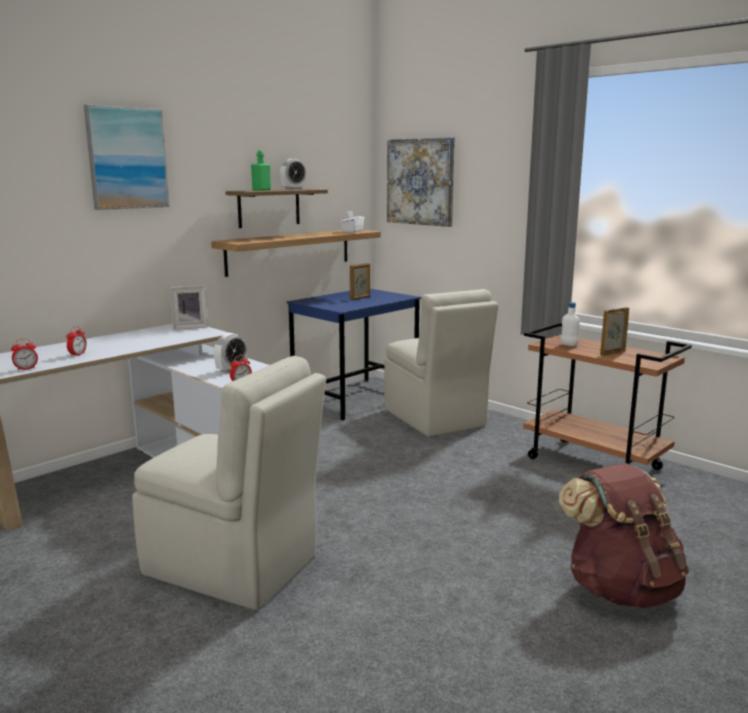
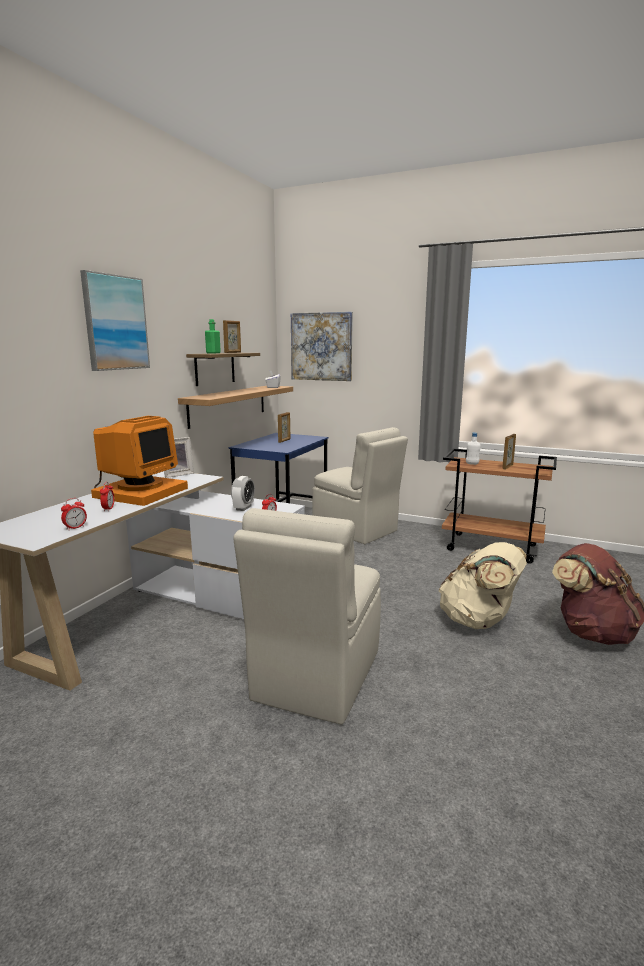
camera: 20 degrees left, 0 degrees up
(128, 341) = (140, 492): none -> monitor
(234, 566) = (315, 677): beige chair -> beige chair turned 105 degrees clockwise
(293, 189) = (233, 352): alarm clock -> picture frame
(480, 546) = (479, 621): none -> beige backpack

